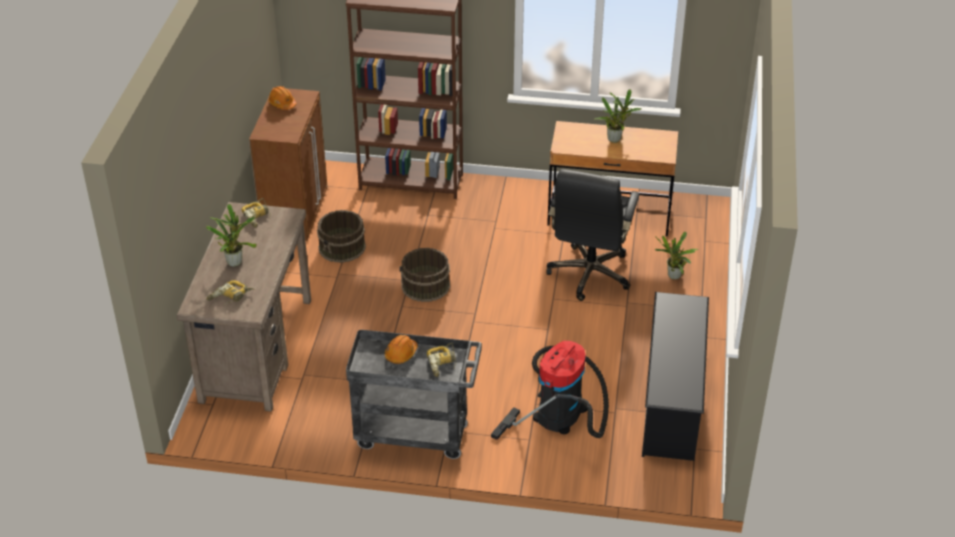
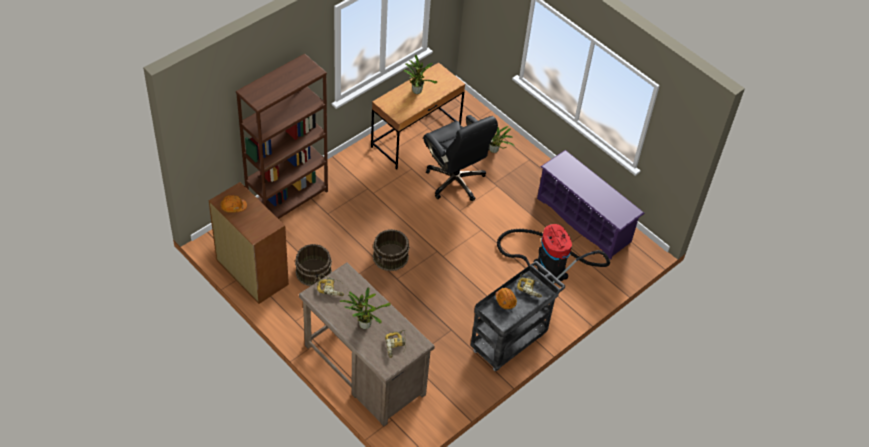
camera: 55 degrees left, 10 degrees up
(671, 402) = (584, 220): black shoe rack -> purple shoe rack

